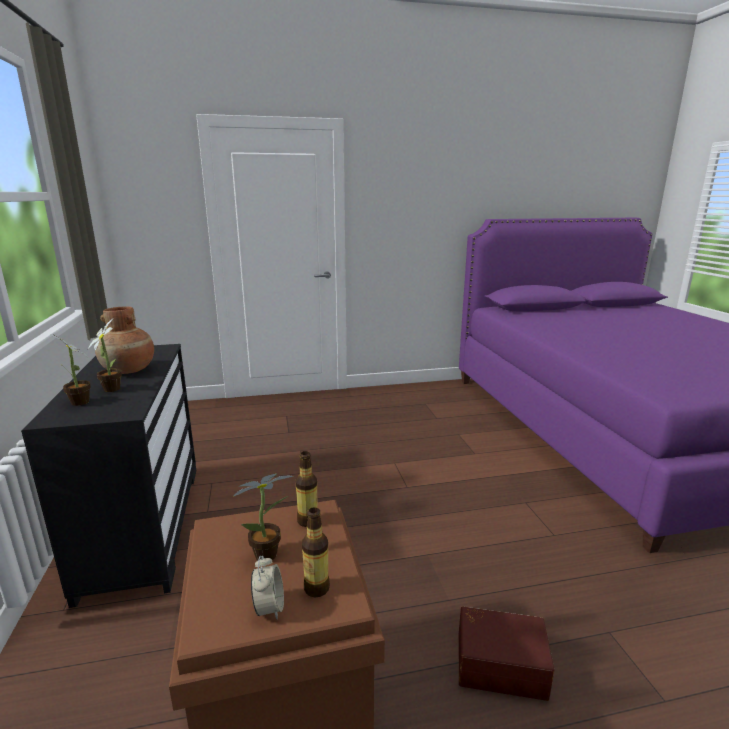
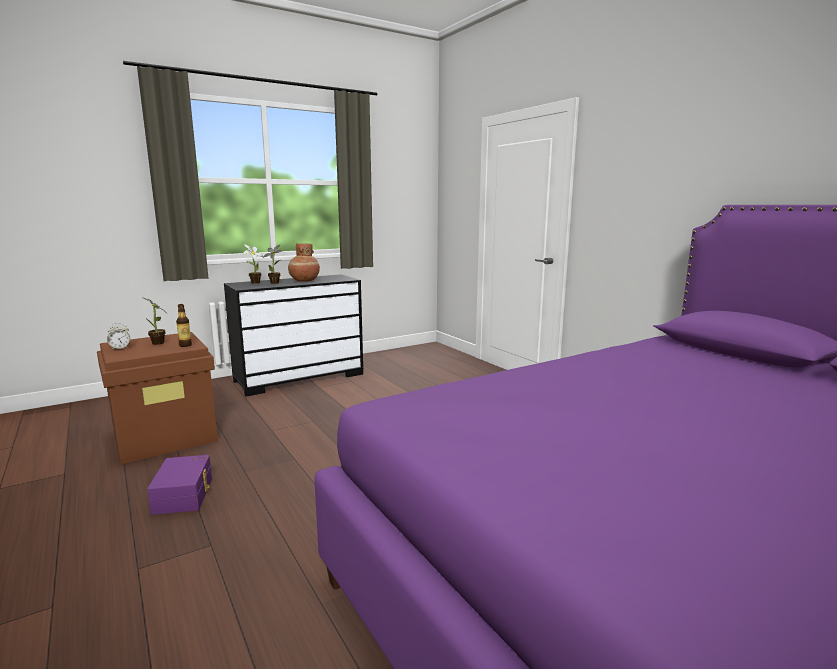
camera: 70 degrees right, 5 degrees down
(316, 588) = (129, 352): bottle -> none
(500, 663) = (185, 495): brown storage box -> purple storage box

